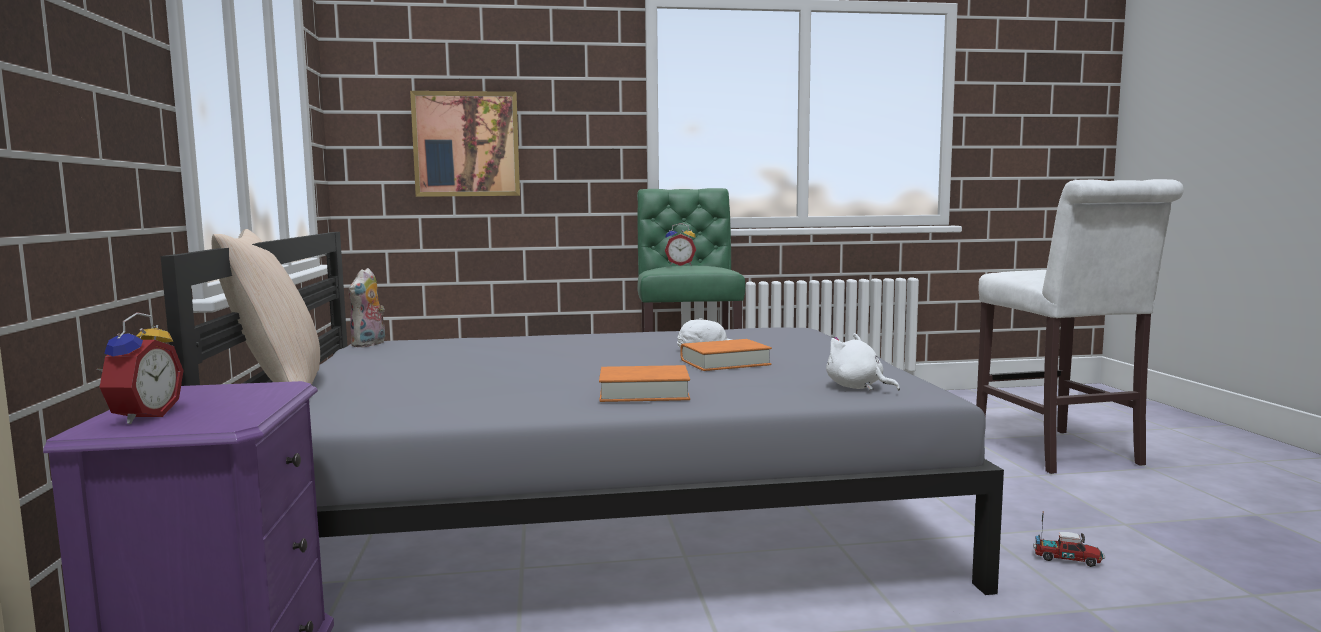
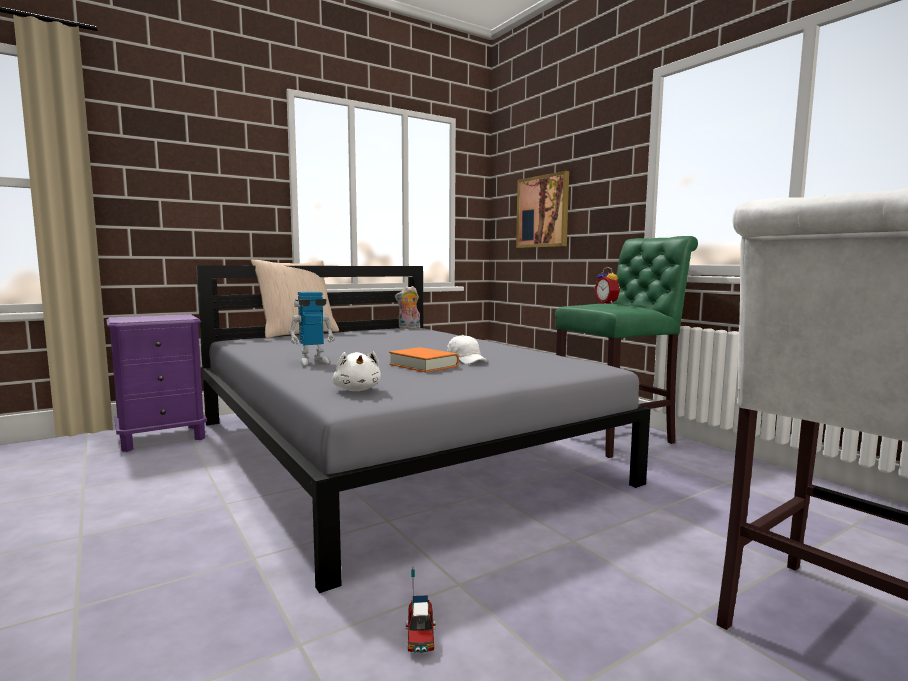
camera: 65 degrees right, 0 degrees up
(141, 417) = (136, 317): alarm clock -> none
(644, 392) = (313, 362): orange book -> toy robot
(857, 387) = (357, 390): white plush toy -> white plush toy turned 135 degrees clockwise

